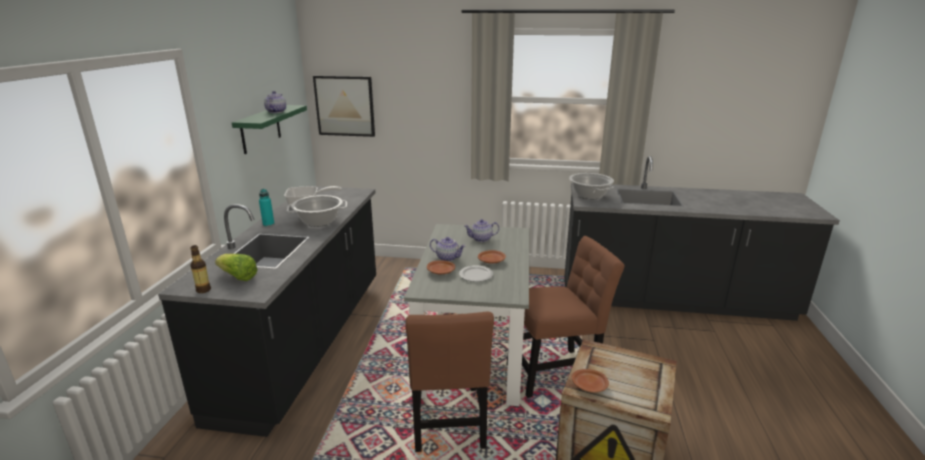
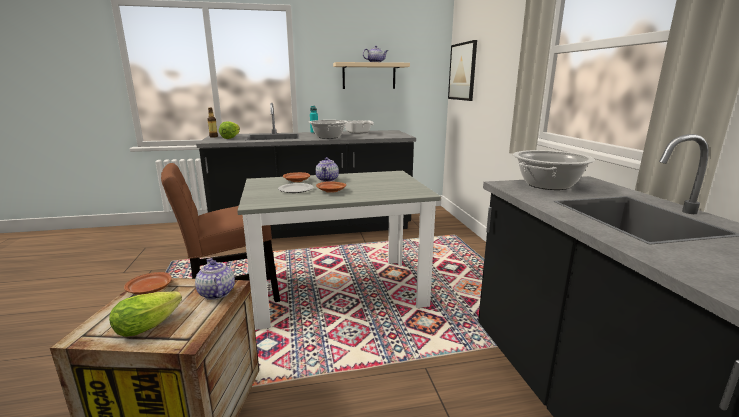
camera: 70 degrees right, 5 degrees down
(260, 129) = (369, 76): green shelf -> beige shelf
(481, 239) = (382, 184): teapot -> teapot (216, 293)
(556, 372) = (323, 349): brown chair -> none
(642, 379) = (152, 323): none -> lettuce

